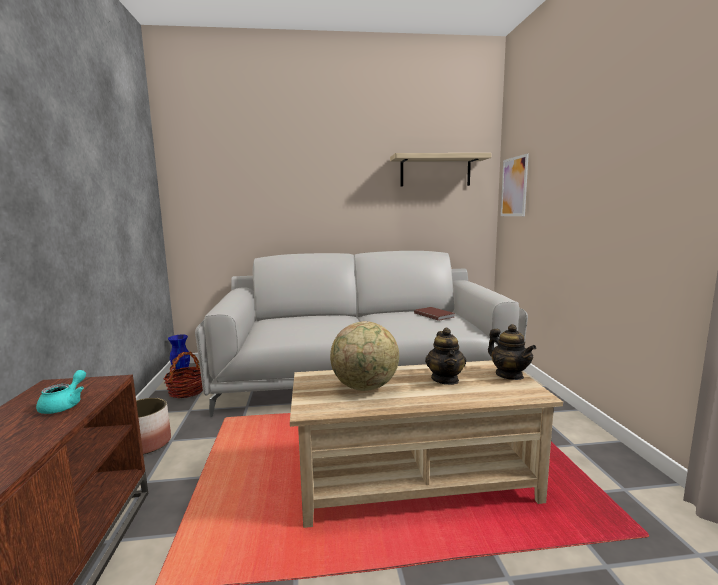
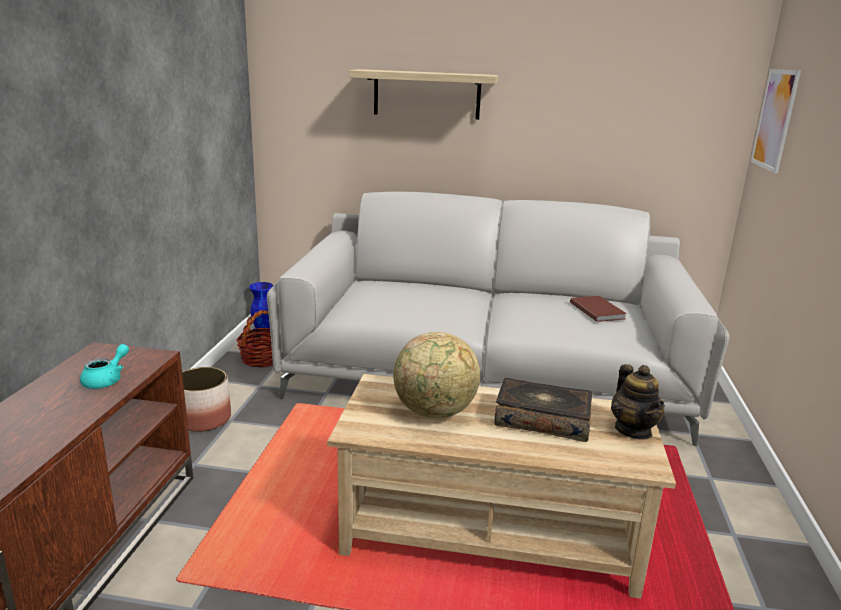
camera: 15 degrees right, 10 degrees up
(435, 171) = (651, 79): shelf -> shelf (426, 94)
(445, 379) = (542, 420): teapot -> book

